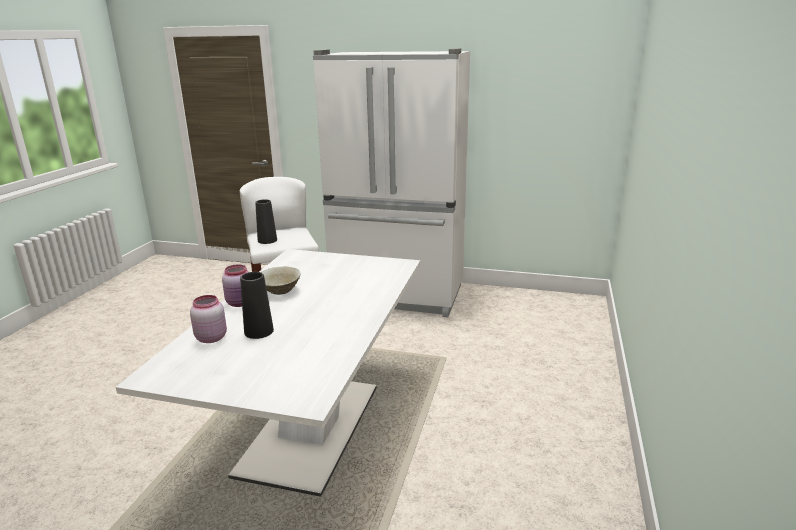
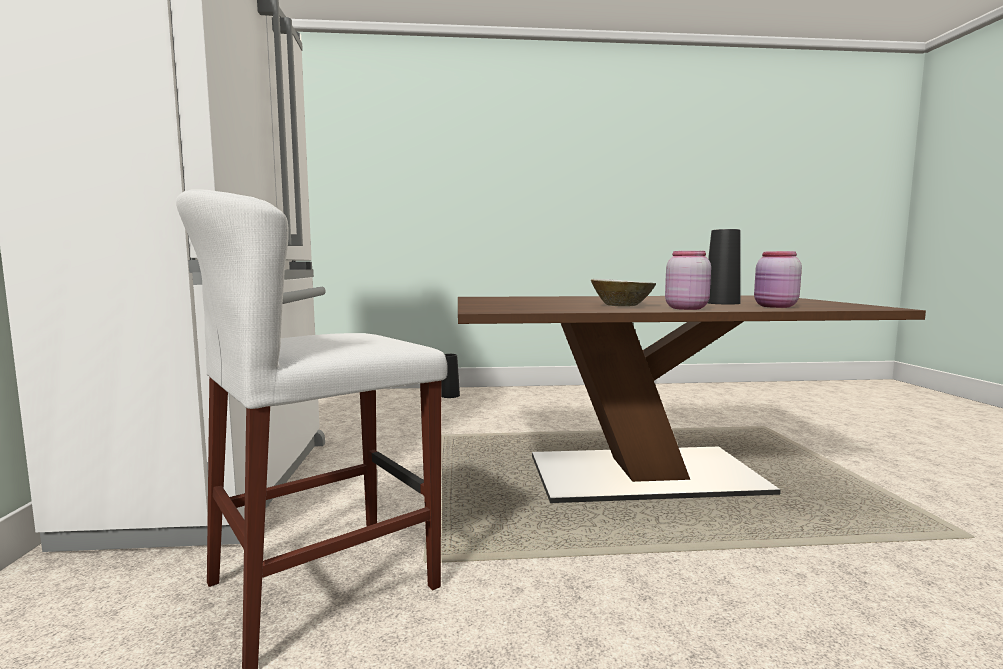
camera: 110 degrees left, 15 degrees down
(267, 240) = (368, 342): black vase -> black vase (450, 395)
(310, 429) = (644, 475): white dining table -> brown dining table

